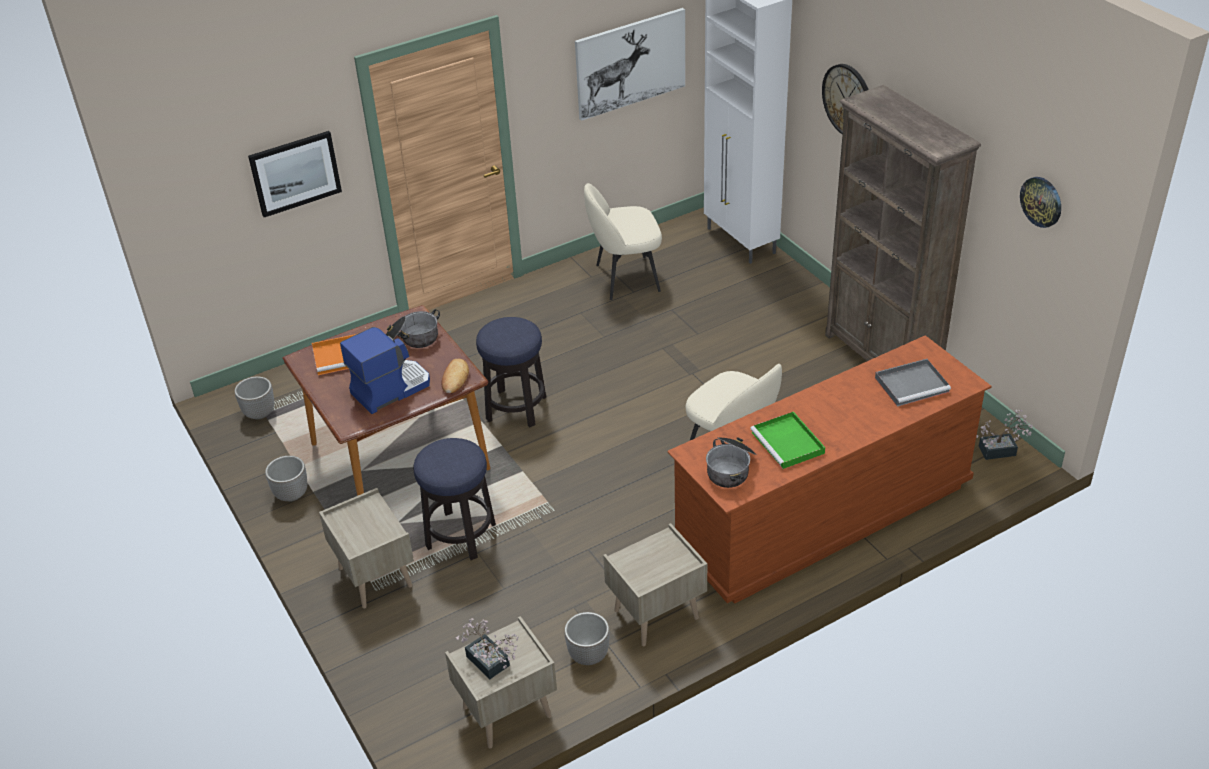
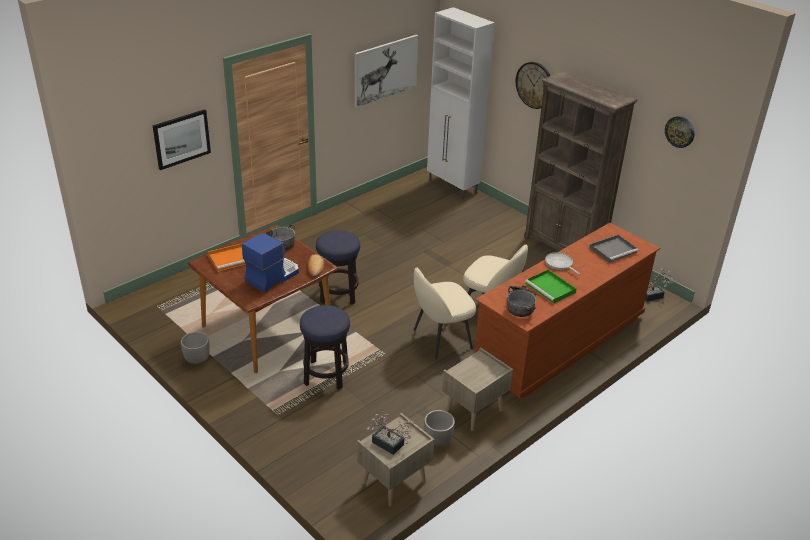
camera: 15 degrees left, 5 degrees down
(259, 413) = (157, 310): planter -> none
(374, 577) = (273, 406): beige nightstand -> none
(625, 278) = (385, 212): beige chair -> beige chair (440, 339)
(817, 403) = (560, 264): none -> frying pan

